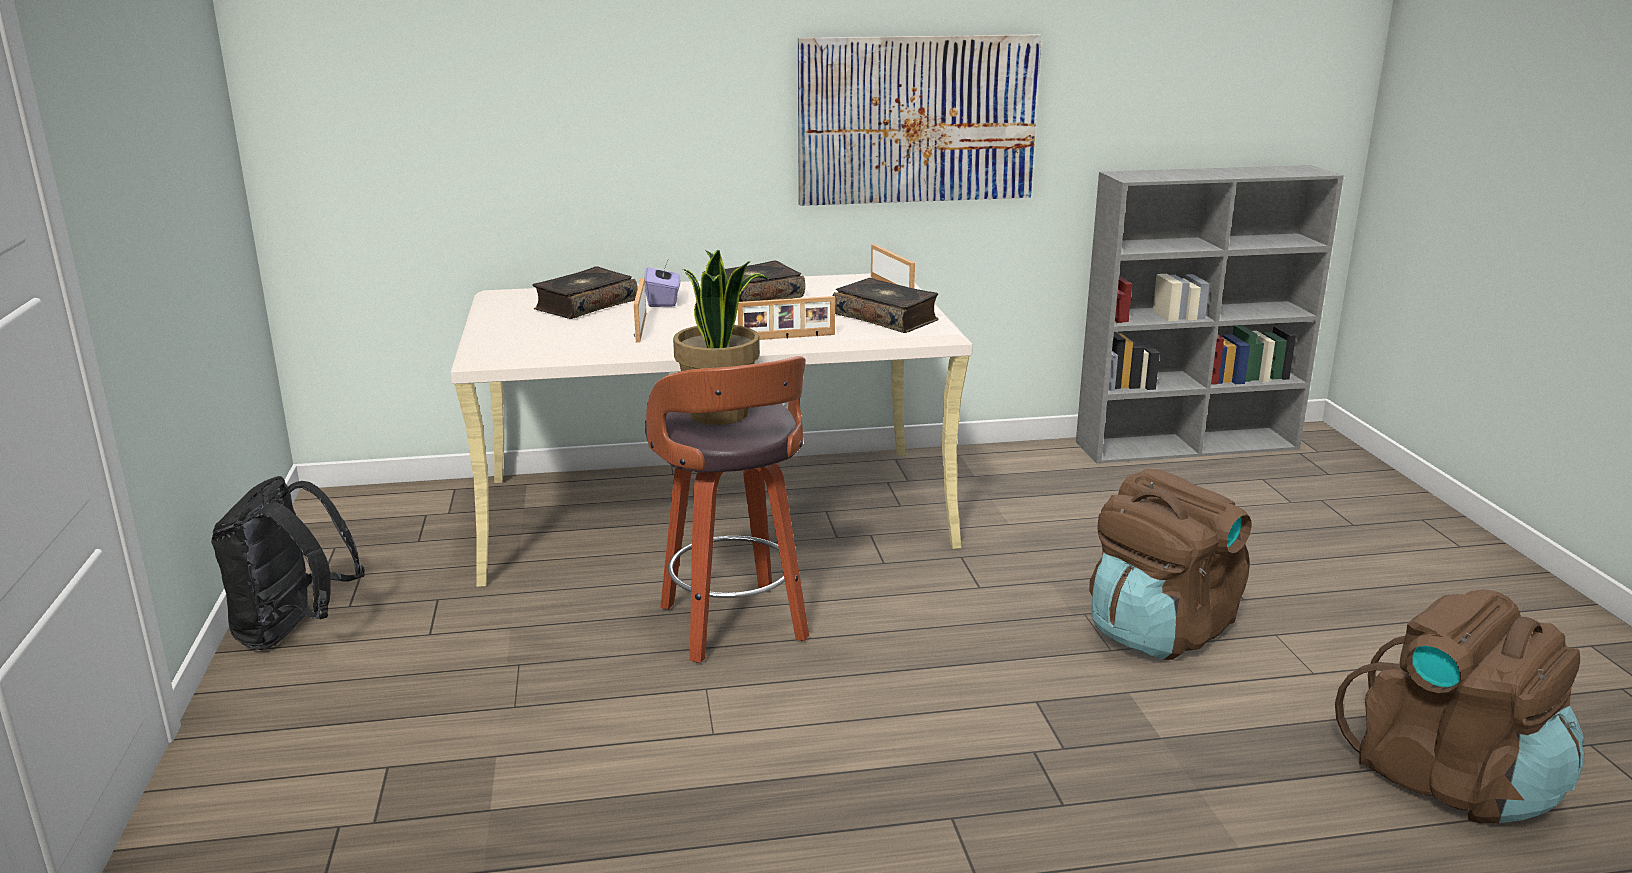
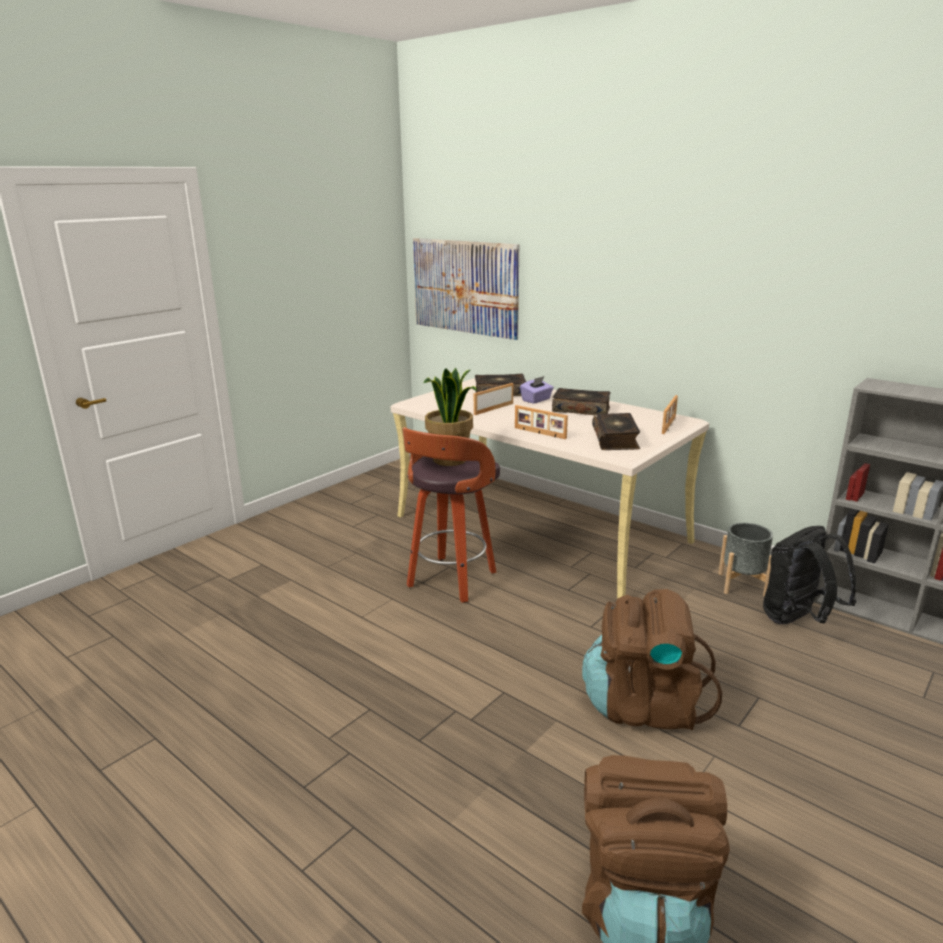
camera: 50 degrees right, 0 degrees up
(293, 631) = (321, 504): black backpack -> black backpack (798, 620)
(917, 120) = (729, 316): picture -> picture (465, 287)
(1020, 475) = (742, 584): none -> grey planter

